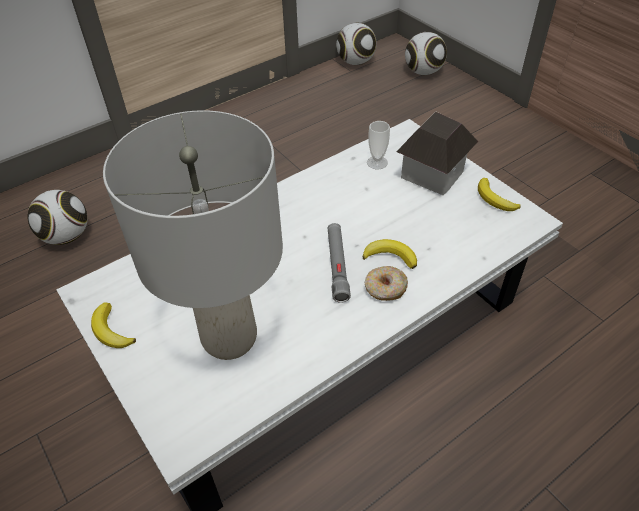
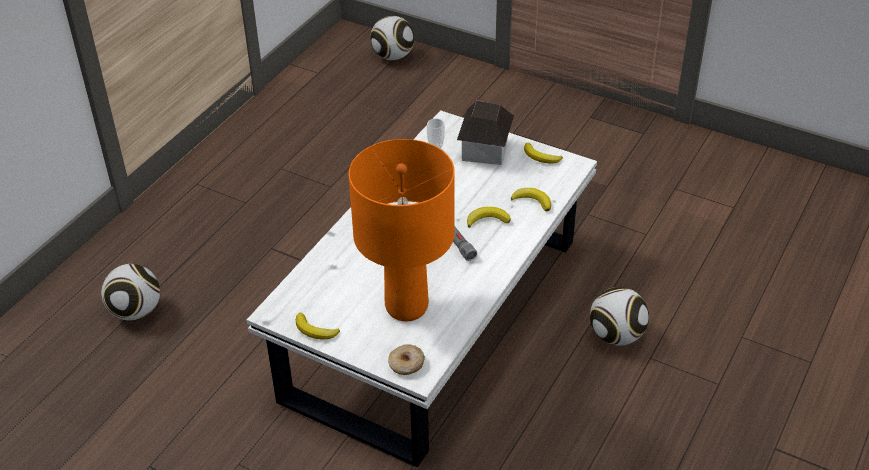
camera: 25 degrees left, 5 degrees down
(230, 339) = (407, 307): grey table lamp -> orange table lamp
(355, 62) = (317, 62): football -> football (616, 335)
(385, 289) = (496, 242): donut -> donut (406, 364)
(457, 250) = (532, 201): none -> banana

